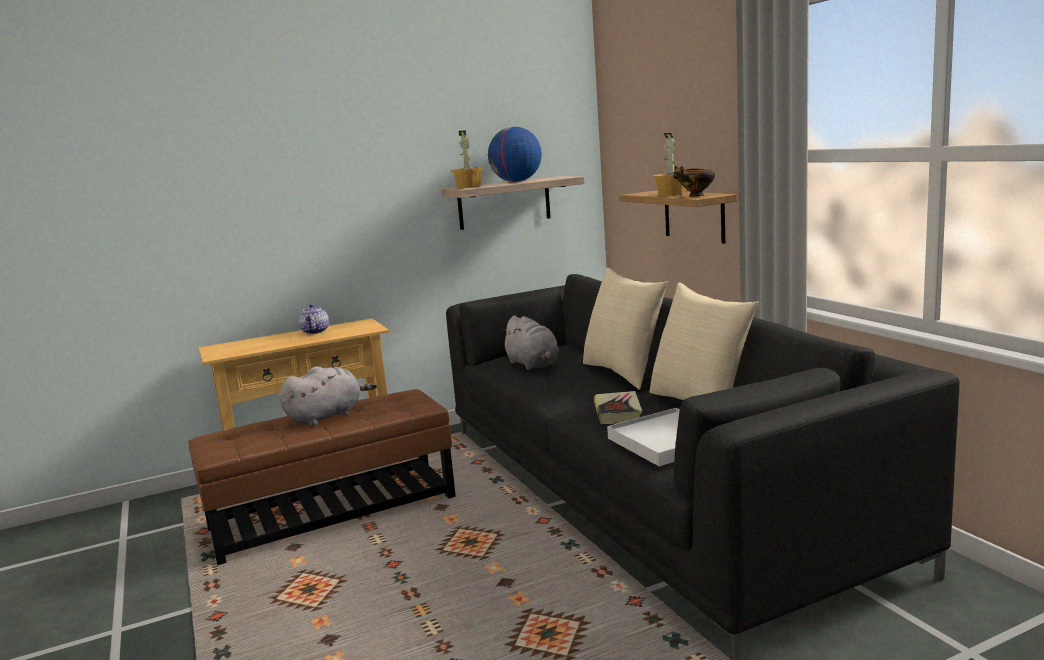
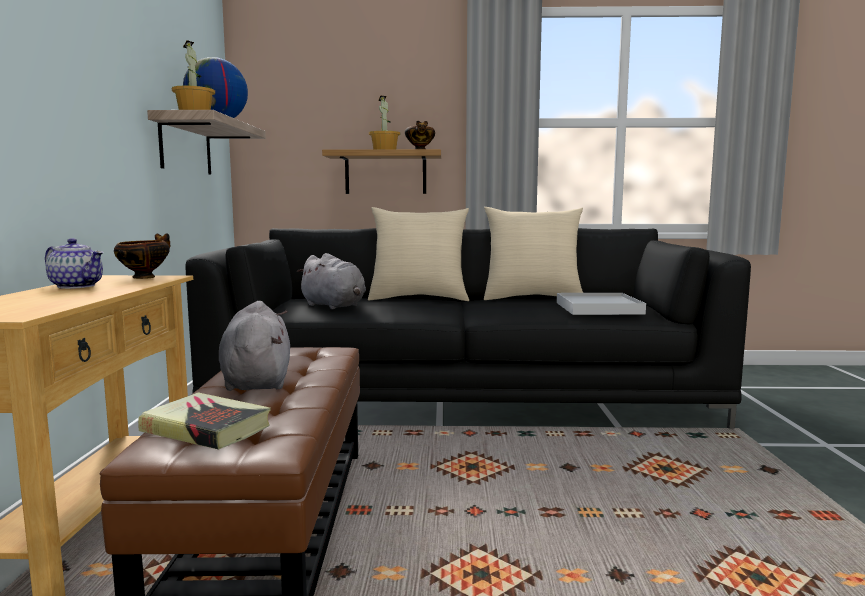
camera: 65 degrees left, 5 degrees down
(366, 327) = (145, 277): none -> bowl
(533, 365) = (334, 306): grey plush toy -> grey plush toy turned 45 degrees clockwise
(618, 412) = (517, 307): book -> book (206, 429)

